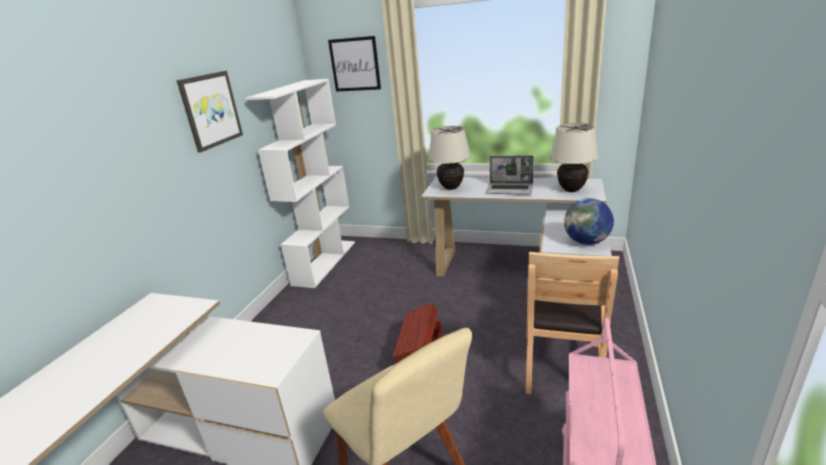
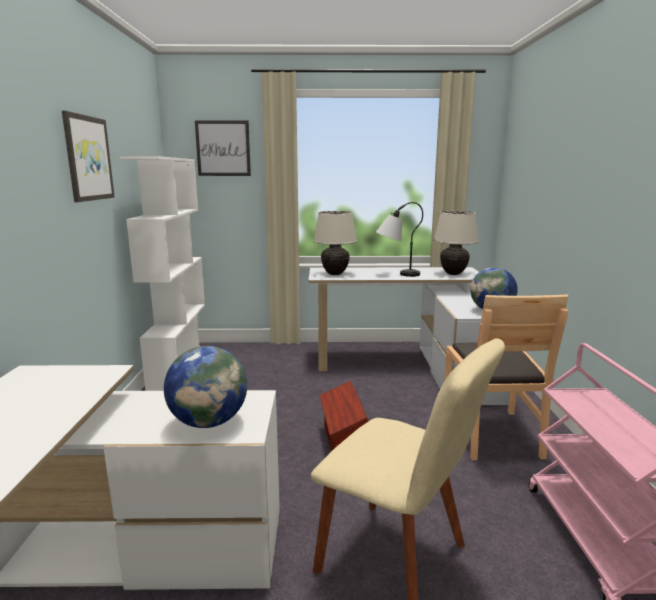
camera: 20 degrees left, 10 degrees down
(252, 359) = (209, 422): none -> globe
(510, 189) = (396, 274): laptop -> table lamp

